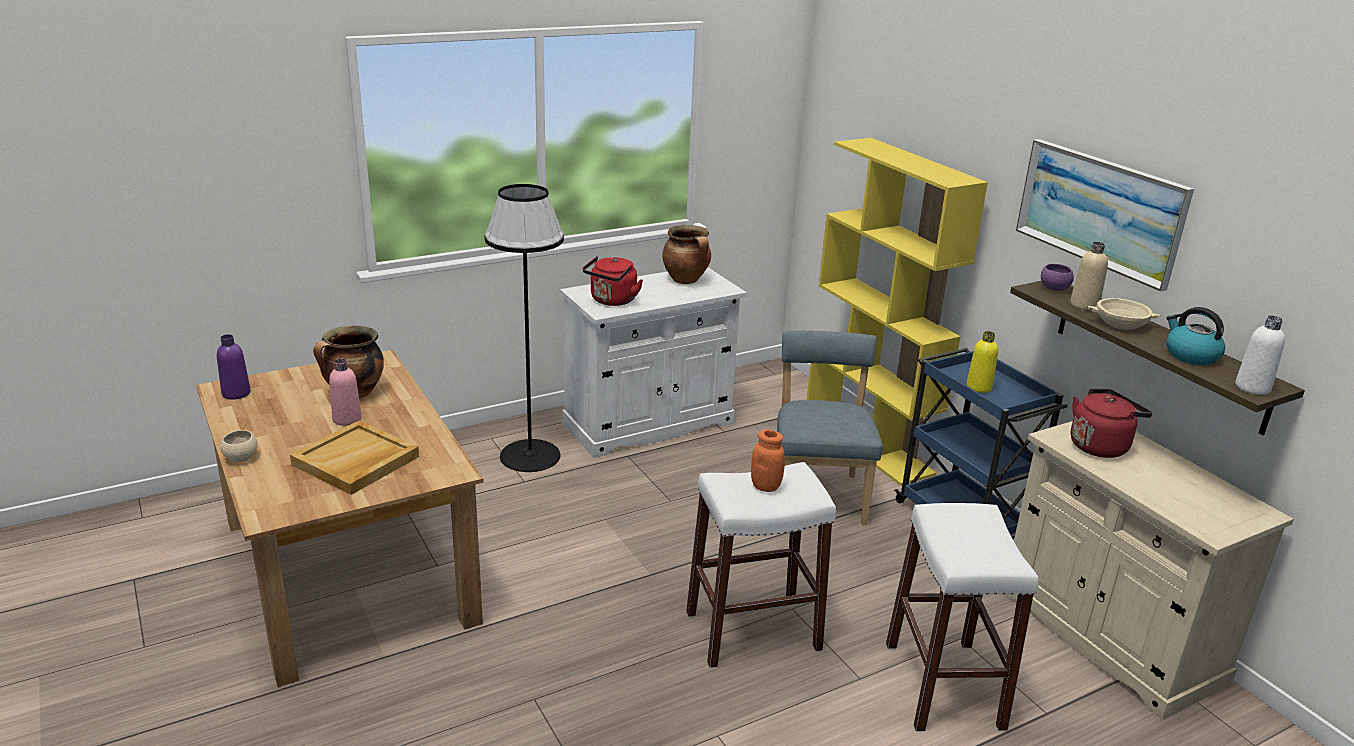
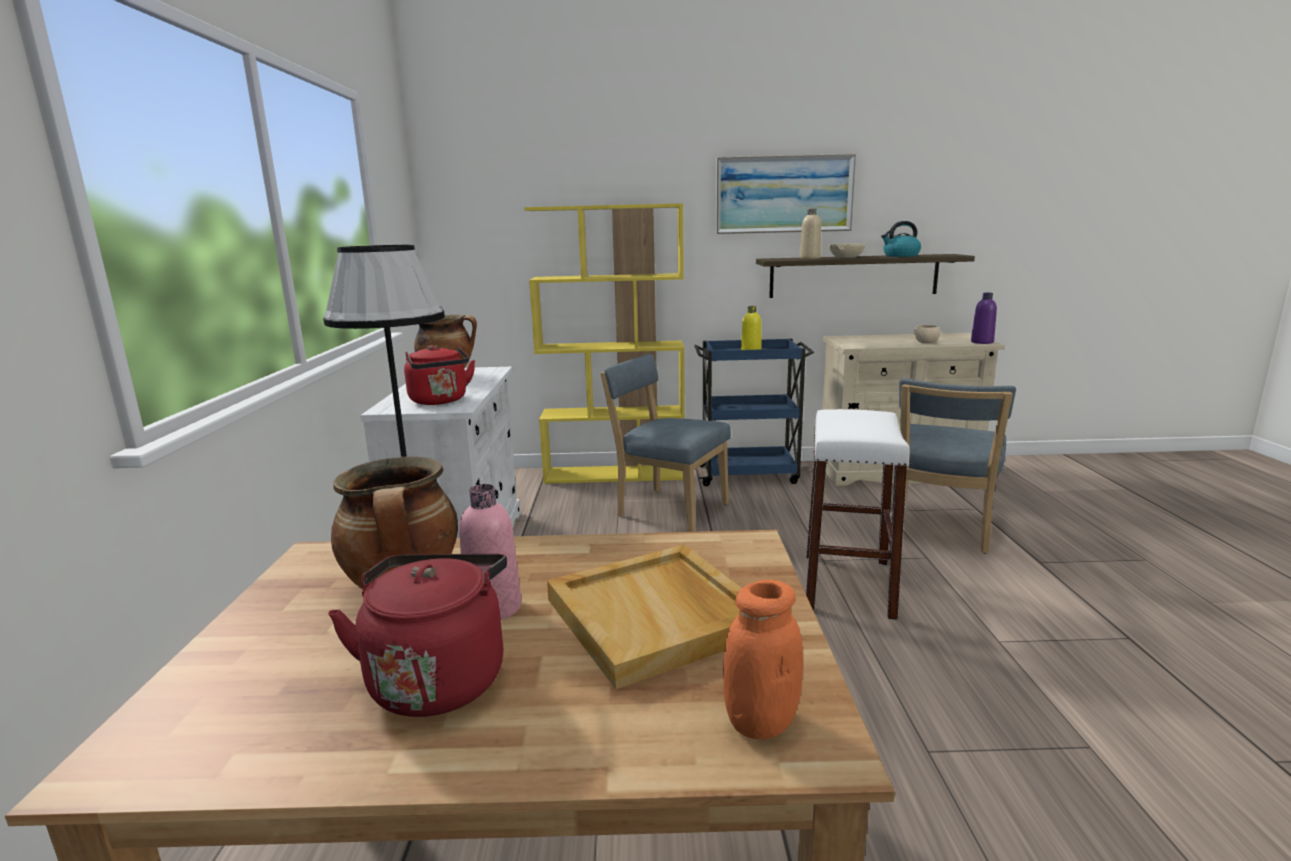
camera: 60 degrees left, 10 degrees down
(236, 393) = (183, 739): purple bottle -> purple bottle (982, 342)
(241, 458) = (524, 761): beige bowl -> beige bowl (926, 343)
(765, 486) = (857, 425): orange jar -> orange jar (760, 722)
(943, 684) = (940, 530): white stool -> blue chair
(1054, 288) = (776, 258): purple bowl -> none
(1100, 446) = (869, 341): red kettle -> red kettle (439, 677)
(1252, 388) = (951, 255): white bottle -> none

